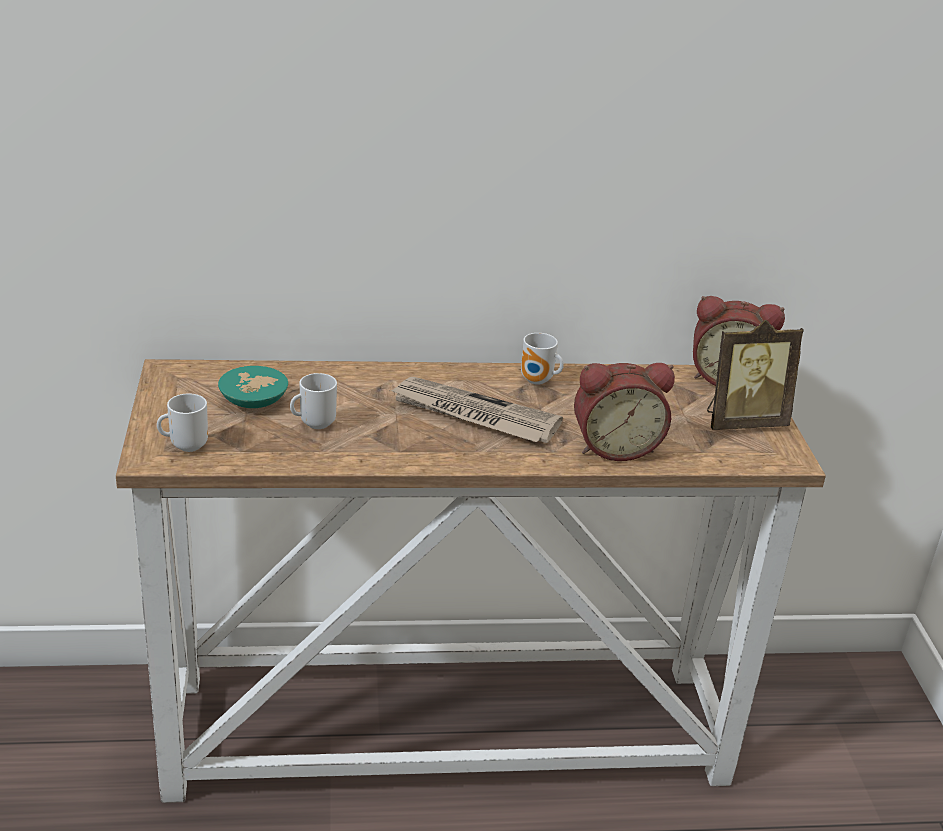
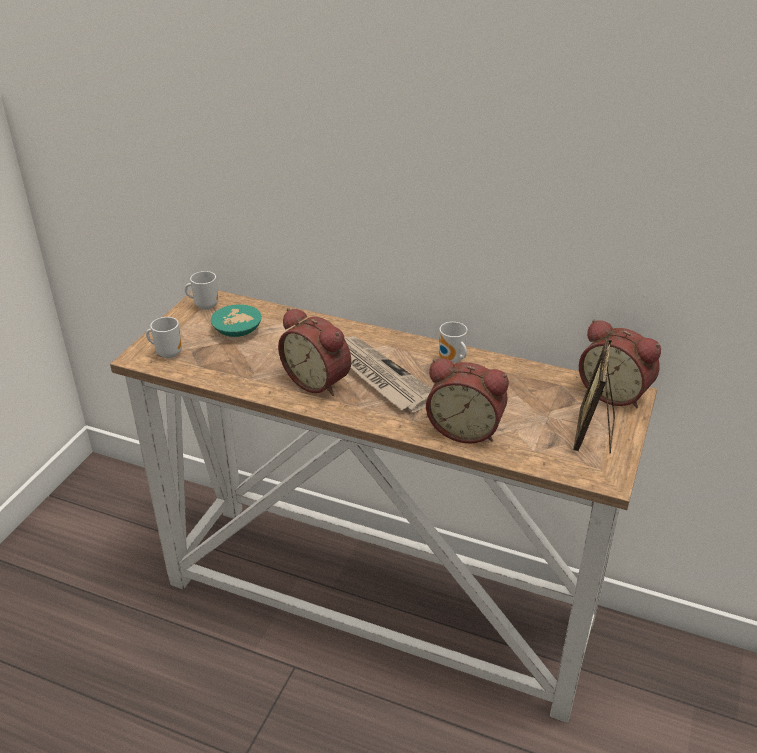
camera: 30 degrees right, 5 degrees up
(314, 423) = (262, 357): mug -> mug (205, 305)
(409, 434) = (319, 380): none -> alarm clock
(742, 421) = (594, 434): picture frame -> picture frame turned 90 degrees clockwise

